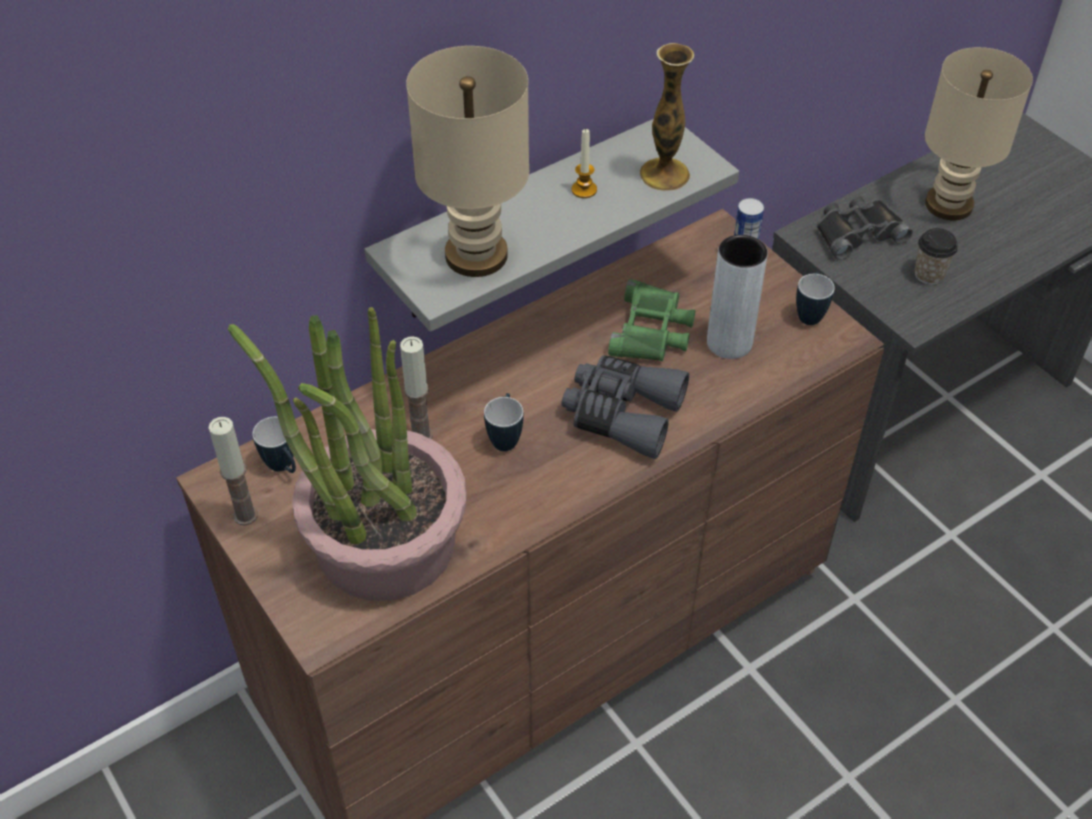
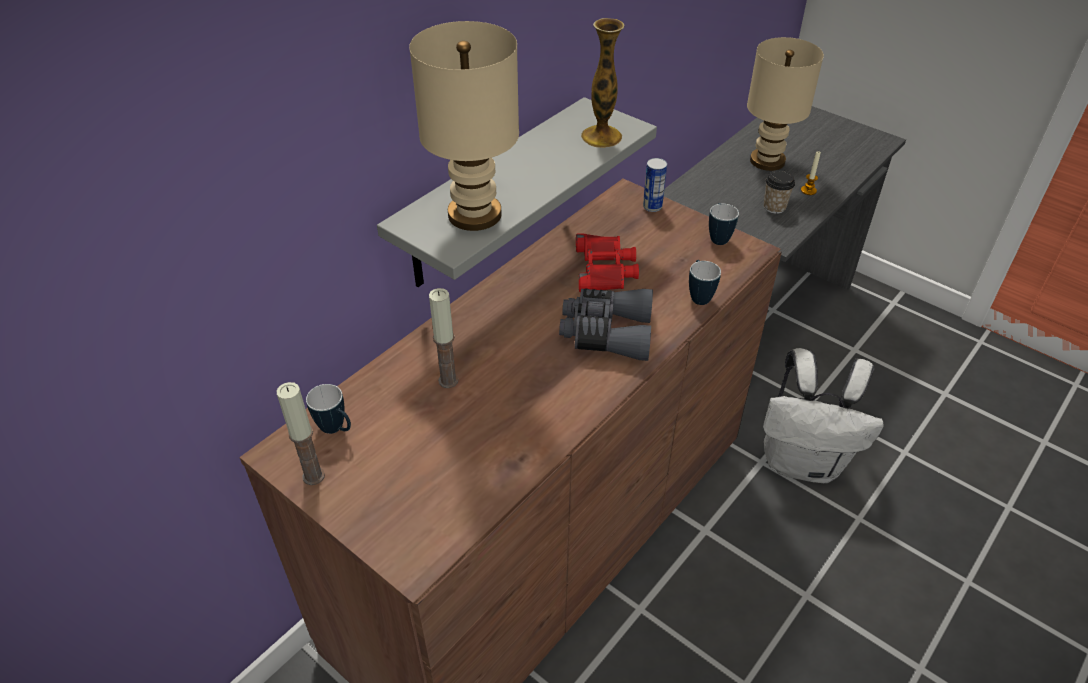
camera: 15 degrees left, 5 degrees down
(383, 542) = (445, 472): potted plant -> none
(505, 437) = (519, 368): mug -> mug (698, 296)
(584, 190) = (543, 156): candle -> candle (808, 190)
(652, 330) = (605, 269): green binoculars -> red binoculars
(729, 343) = (667, 267): grey vase -> none
(857, 232) = (712, 188): black binoculars -> none
(910, 610) = (803, 462): none -> white backpack

